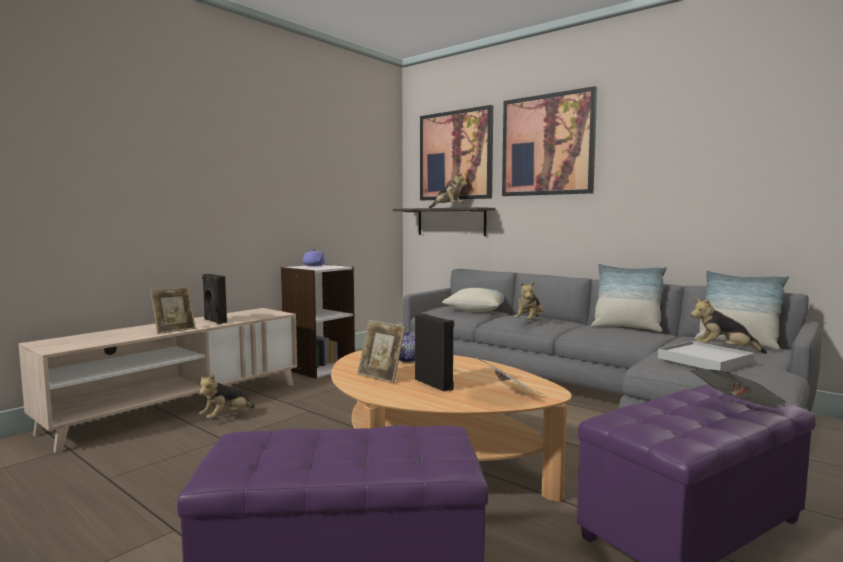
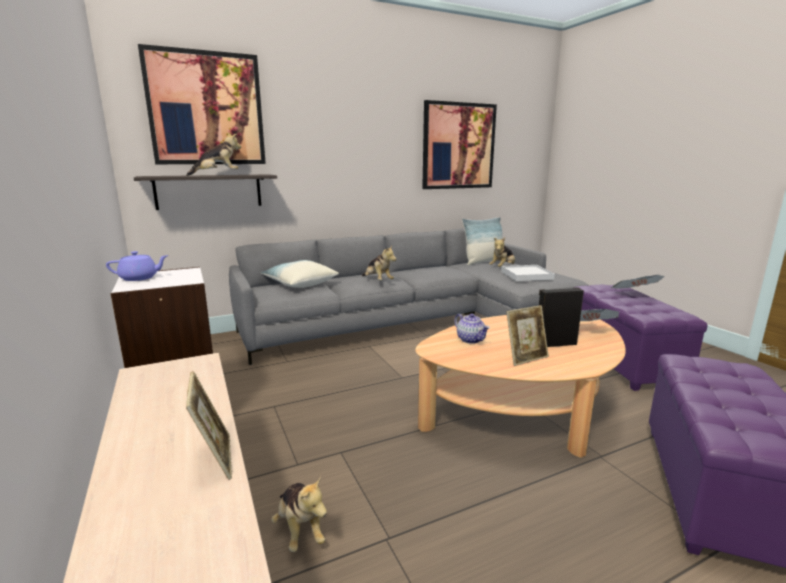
camera: 65 degrees left, 10 degrees up
(214, 321) = (182, 415): black speaker -> none
(547, 145) = (324, 112): picture -> picture (458, 146)
(626, 328) = (427, 268): pillow -> none

